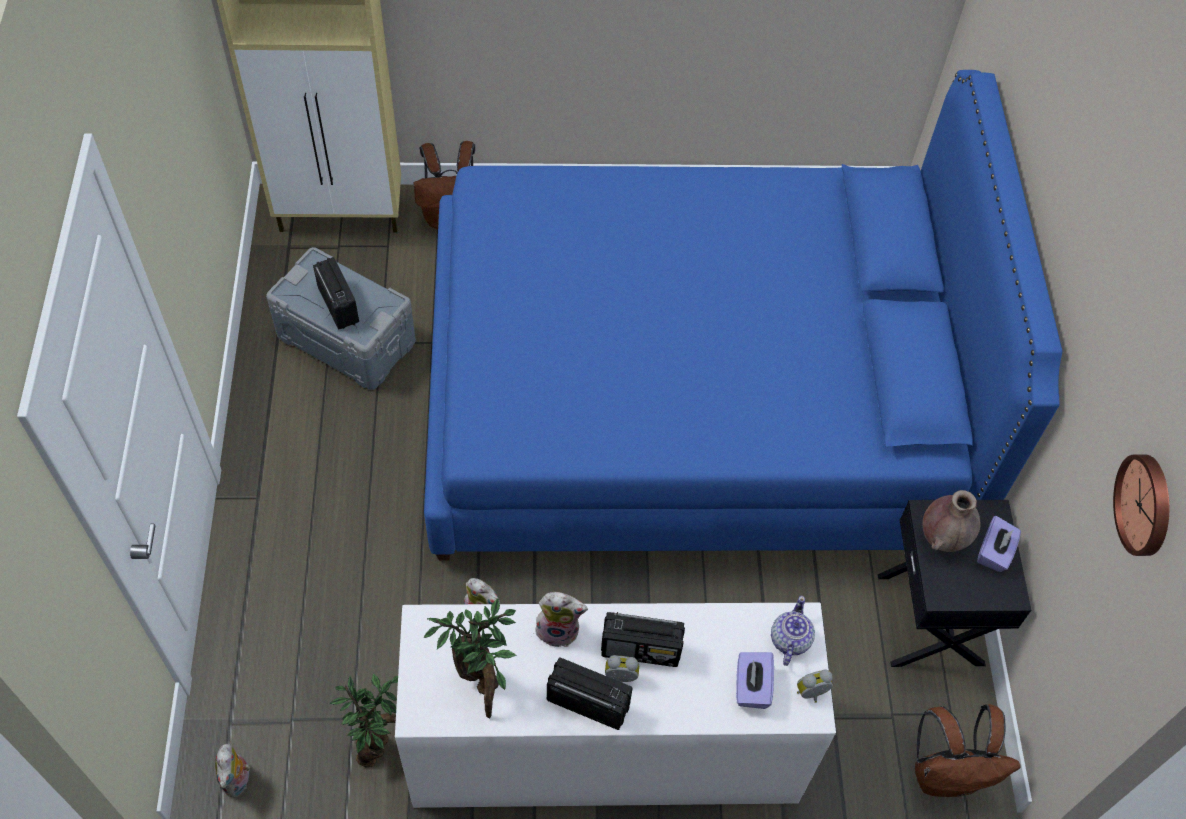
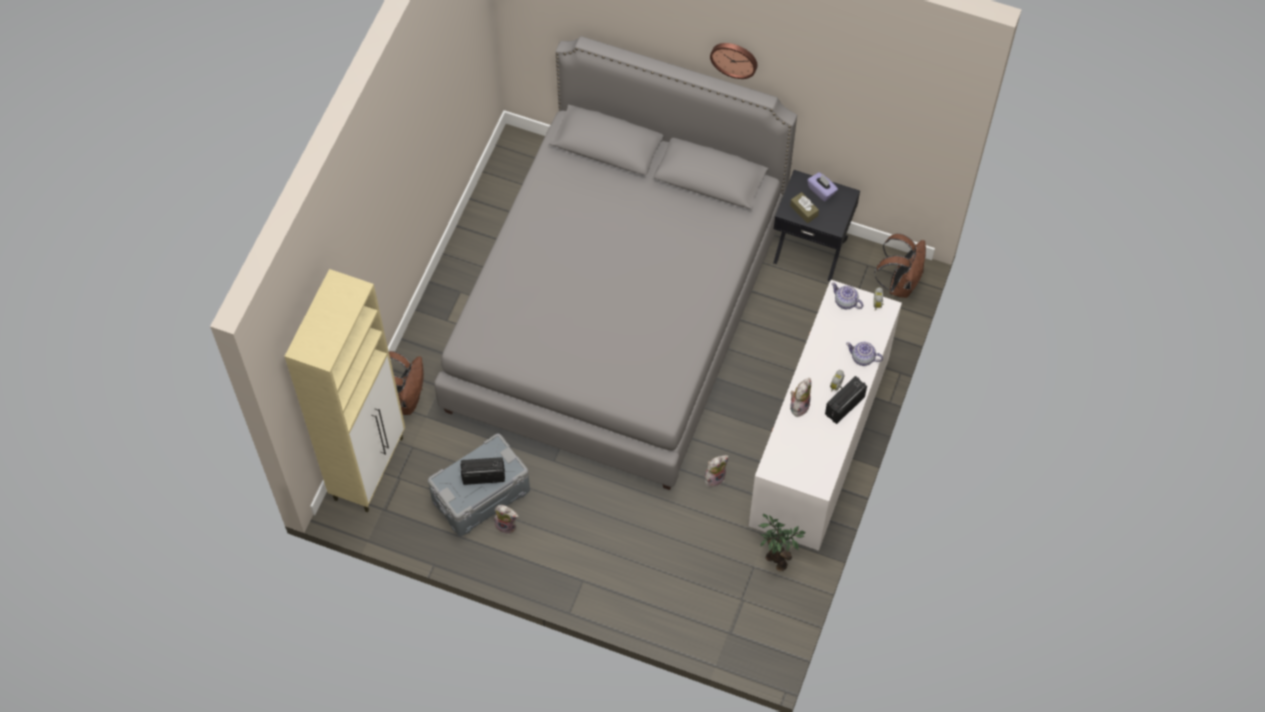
camera: 65 degrees left, 5 degrees up
(238, 780) = (768, 637): plush toy -> plush toy (507, 524)
(480, 682) = (814, 452): potted plant -> none
(641, 649) = (825, 371): radio -> none
(690, 401) = (616, 312): blue bed -> grey bed
(694, 703) = (863, 358): none -> teapot
(751, 687) = (864, 329): purple tissue box -> none
(943, 538) = (804, 210): brown vase -> brown tissue box
(1146, 505) = (895, 106): wall clock -> wall clock (734, 58)

